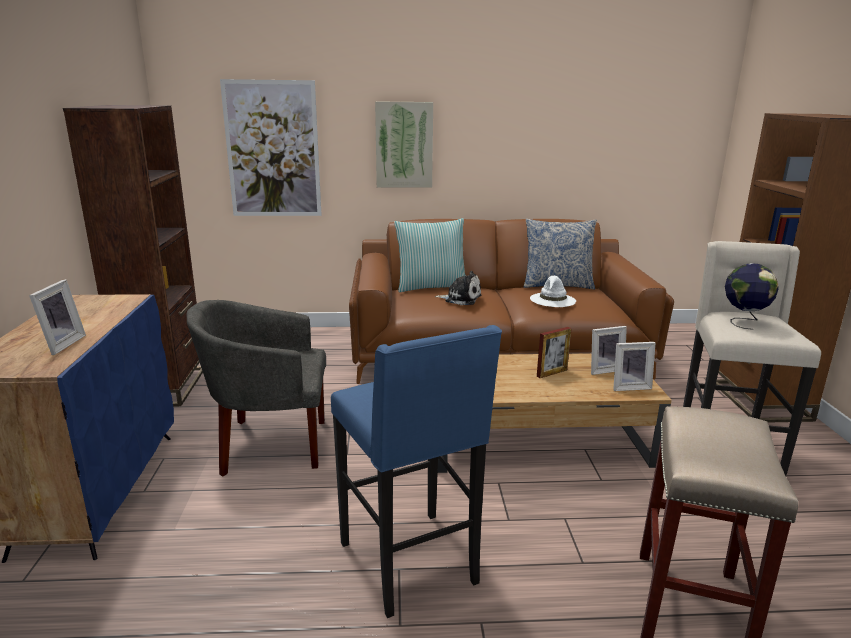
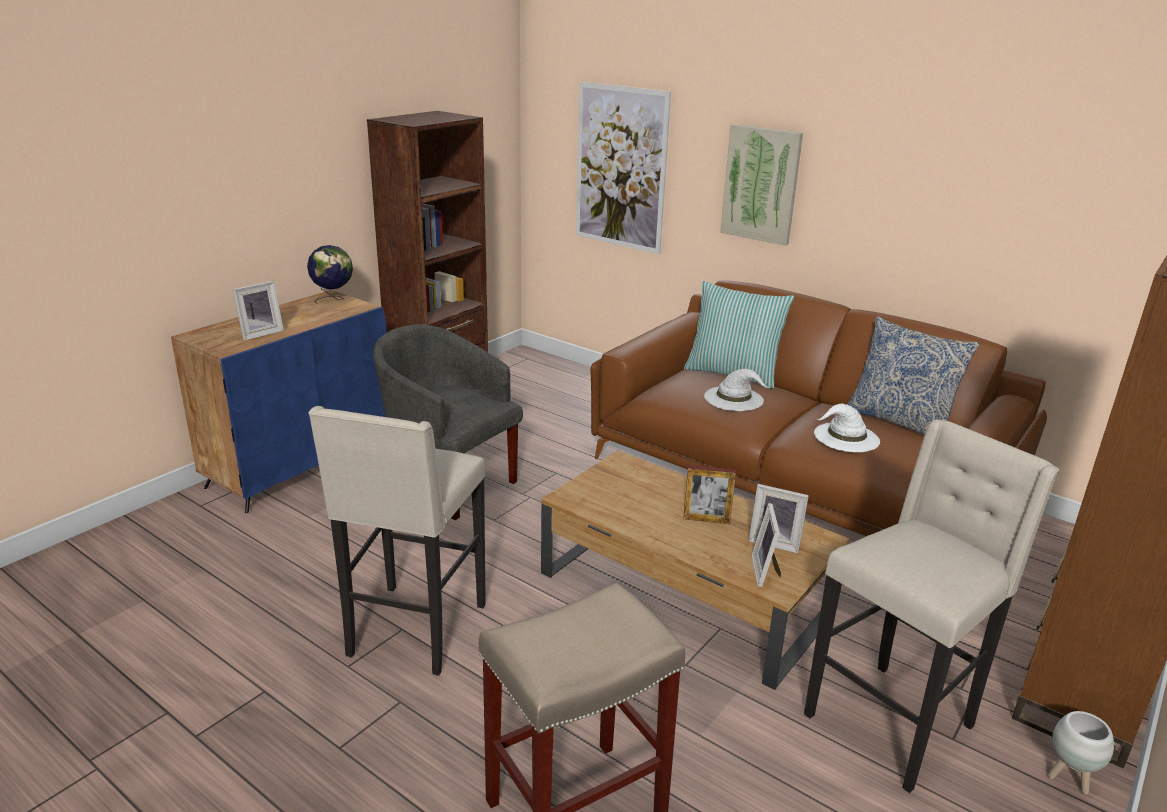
camera: 40 degrees right, 5 degrees up
(411, 564) = (414, 632): blue stool -> beige stool
(461, 299) = (734, 398): plush toy -> white hat
(629, 386) = (766, 571): picture frame -> picture frame turned 60 degrees clockwise
(743, 322) = (918, 546): globe -> globe (333, 299)
(811, 437) = (1068, 779): none -> white planter

